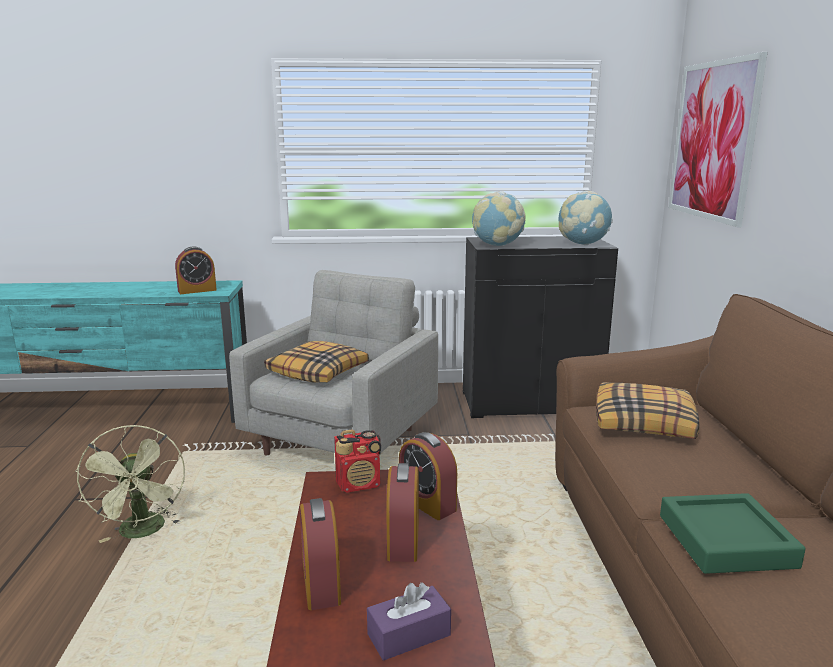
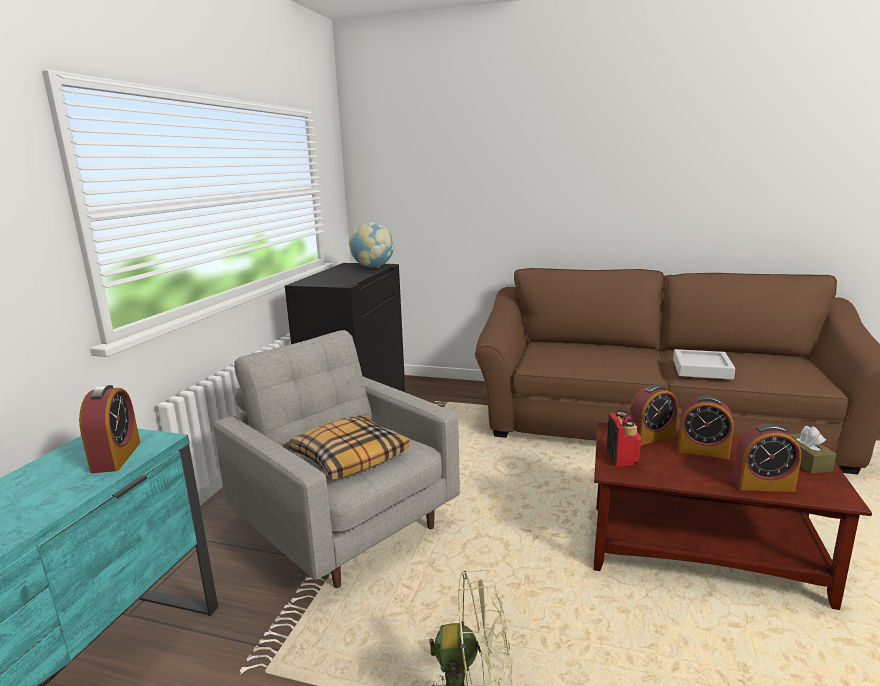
camera: 70 degrees left, 0 degrees up
(409, 635) = (805, 461): purple tissue box -> brown tissue box
(497, 245) = (343, 282): globe -> none
(644, 423) = (560, 356): pillow -> none
(712, 141) = (411, 176): picture -> none
(726, 541) = (701, 369): green tray -> grey tray

